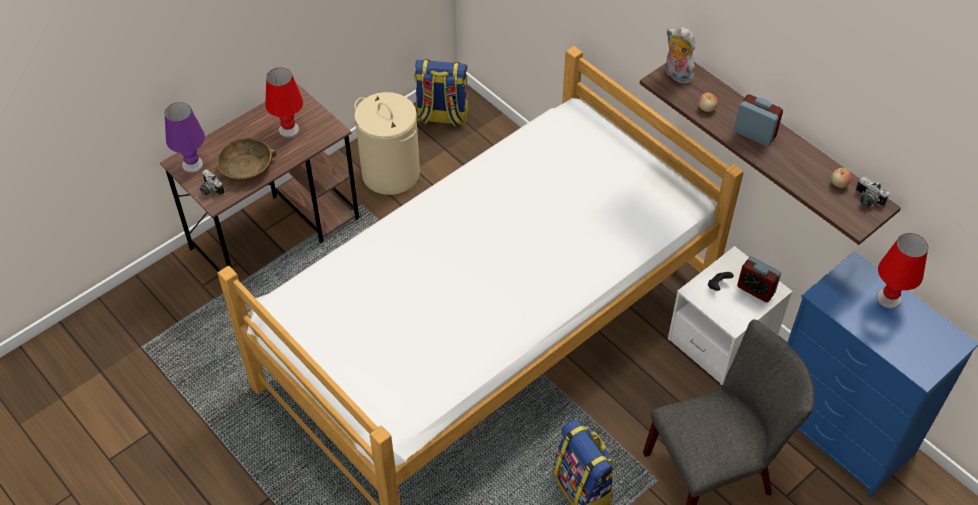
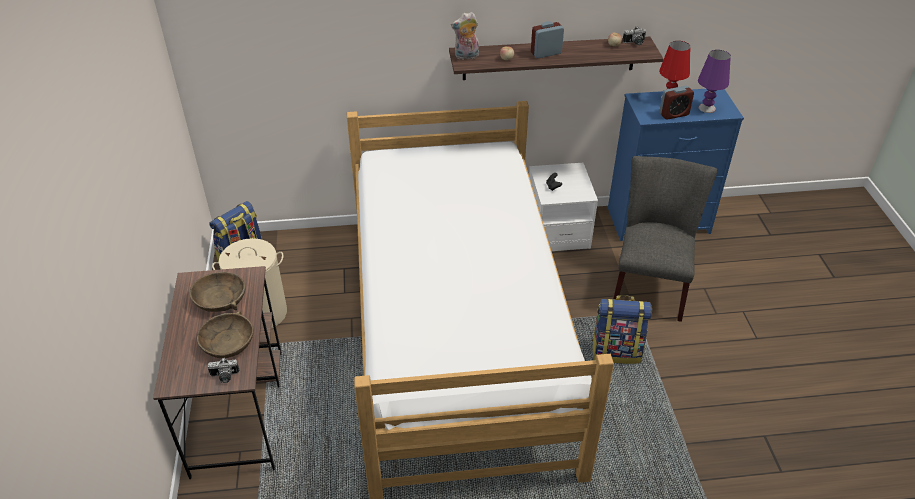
camera: 55 degrees left, 10 degrees down
(192, 164) = (183, 376): purple table lamp -> purple table lamp (706, 108)
(289, 129) = (220, 299): red table lamp -> brown bowl
(755, 290) = (569, 174): alarm clock -> alarm clock (674, 114)

